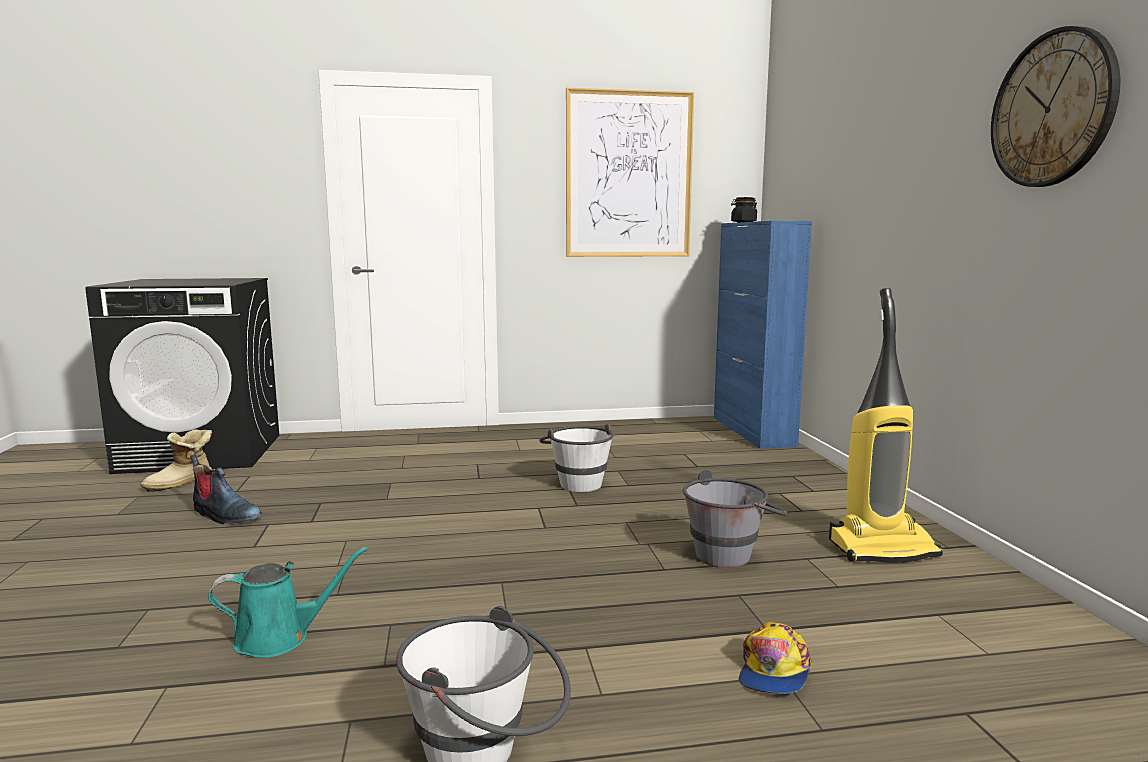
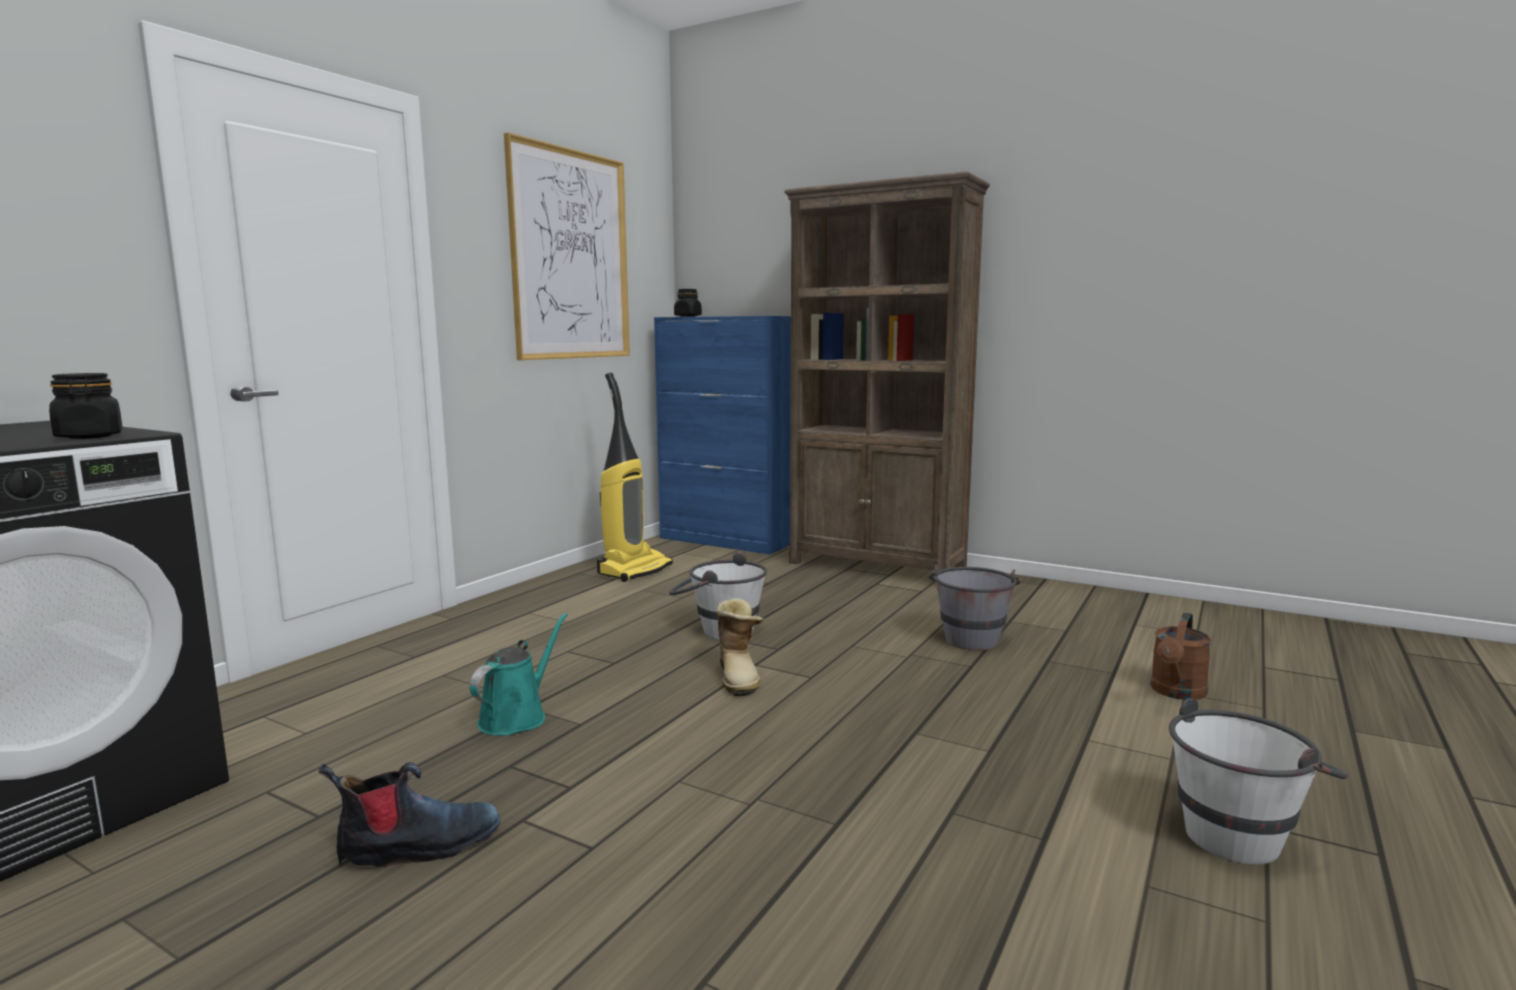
camera: 50 degrees left, 0 degrees up
(182, 483) = (157, 859): boot -> boot (740, 677)
(207, 283) = (90, 436): none -> black jar
(280, 638) = (918, 887): turquoise watering can -> turquoise watering can (517, 717)
(773, 671) = (1176, 693): cap -> brown watering can
(822, 482) = (877, 566): none -> brown bookcase
(882, 548) = (1021, 598): vacuum cleaner -> vacuum cleaner (634, 570)
(1052, 109) = (1098, 237): wall clock -> none

